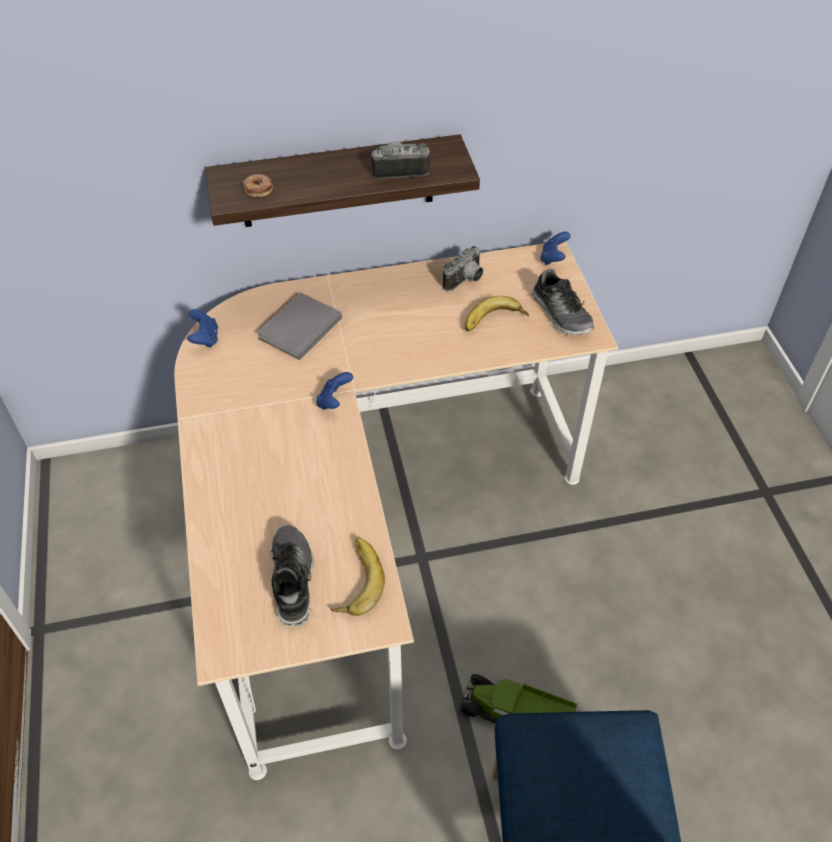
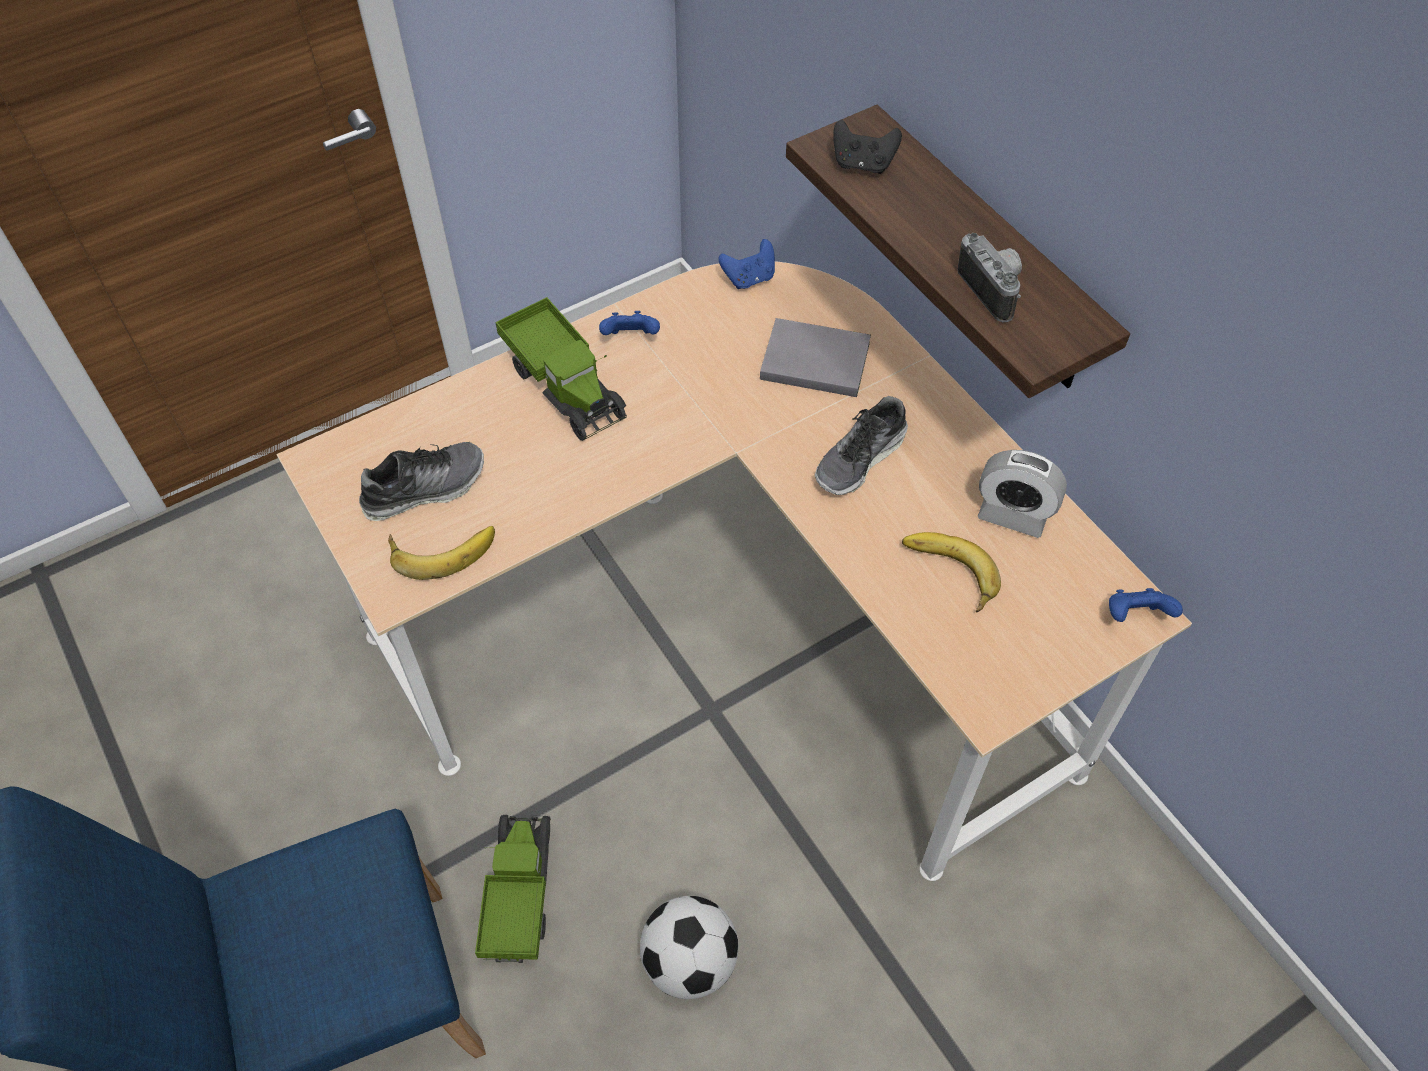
camera: 70 degrees right, 5 degrees up
(240, 467) = (565, 385): none -> toy truck
(258, 188) = (862, 164): donut -> black game controller
(334, 401) = (706, 438): blue game controller -> blue game controller (631, 338)
(465, 281) = (1013, 514): camera -> alarm clock
(561, 314) = (1011, 658): shoe -> shoe (860, 459)
(593, 624) = (689, 961): none -> football

